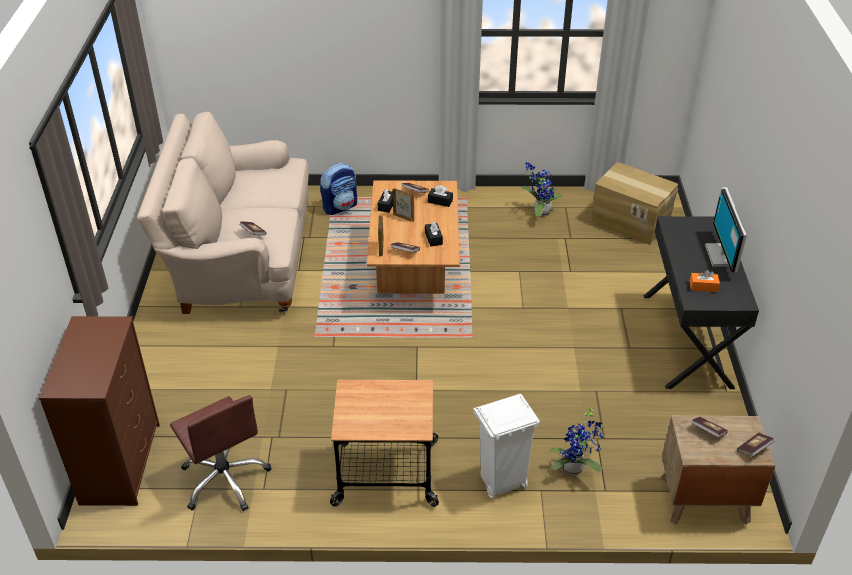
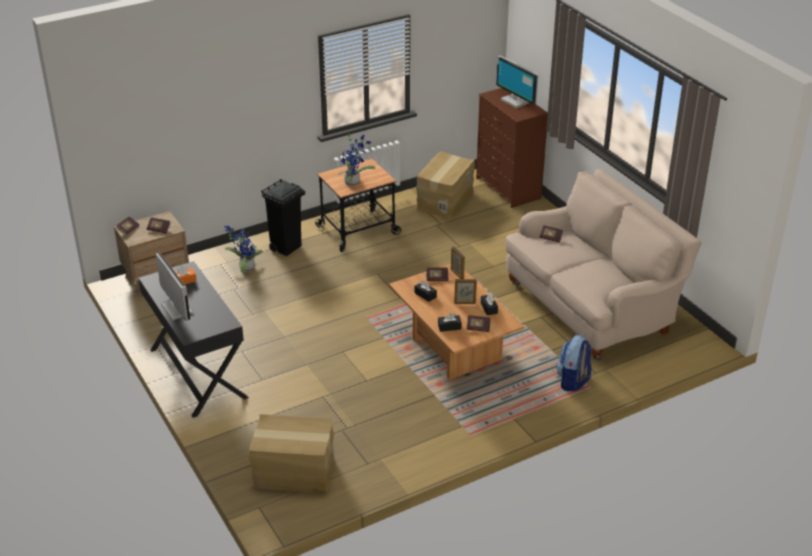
camera: 150 degrees right, 5 degrees down
(78, 358) = (515, 101): none -> monitor
(225, 479) = (444, 200): brown office chair -> cardboard box
(501, 483) = (286, 248): white trash can -> black trash can
(539, 211) = (389, 448): potted plant -> potted plant (354, 182)

